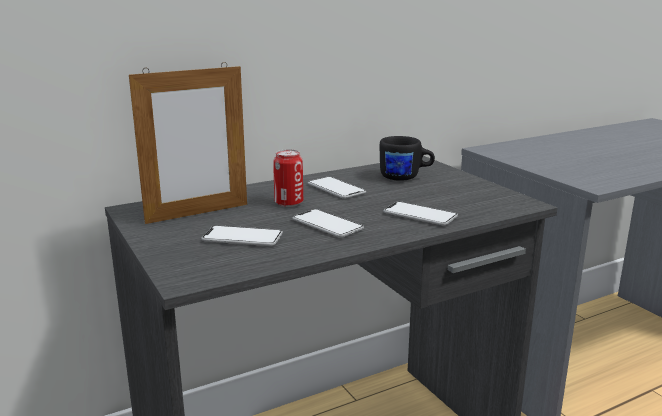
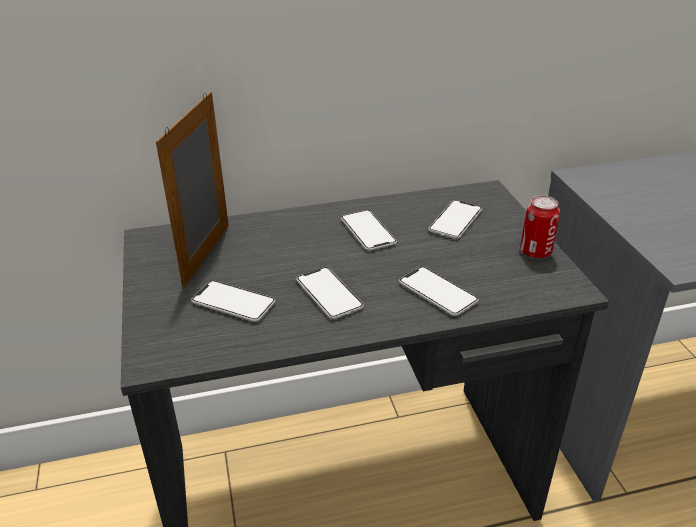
camera: 15 degrees right, 15 degrees up
(197, 213) = (207, 254): picture frame -> picture frame turned 120 degrees clockwise
(289, 203) = (306, 250): can -> can (535, 252)
(405, 177) = (455, 220): black mug -> phone

